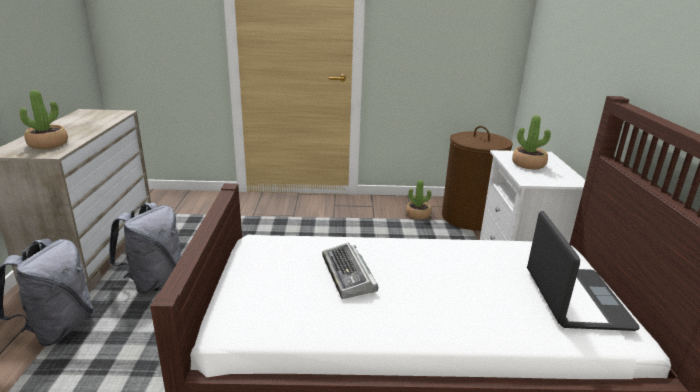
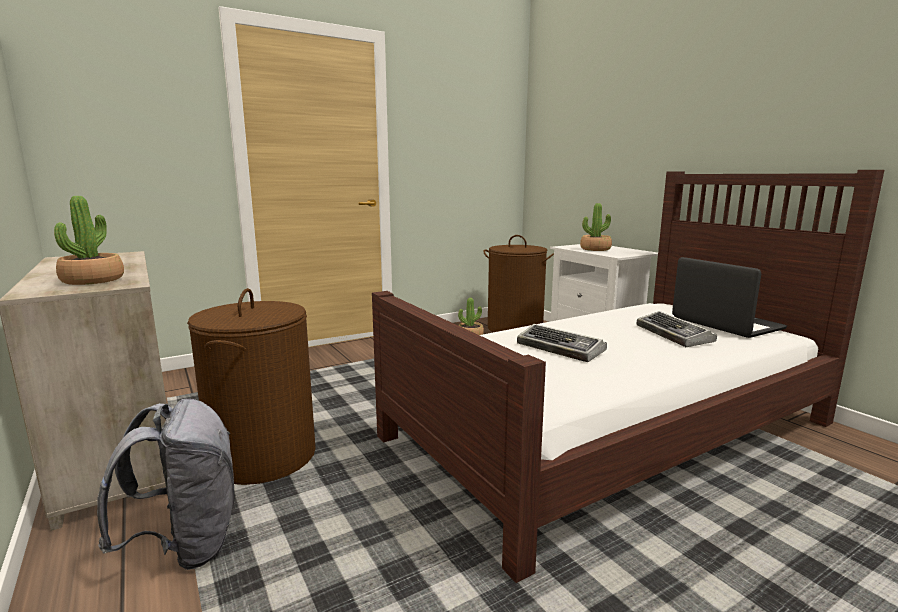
camera: 30 degrees left, 10 degrees down
(154, 281) = (263, 456): grey backpack -> brown laundry basket
(485, 295) = (674, 335): none -> keyboard

